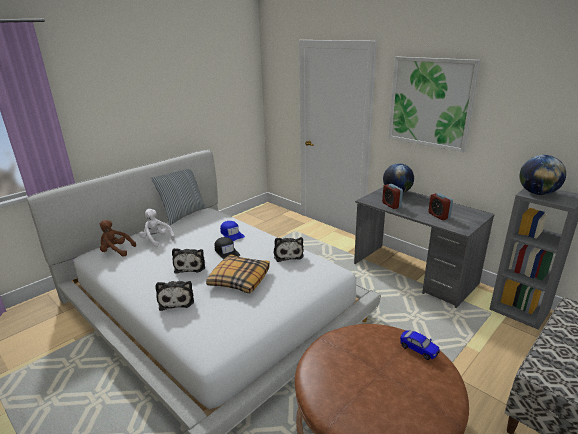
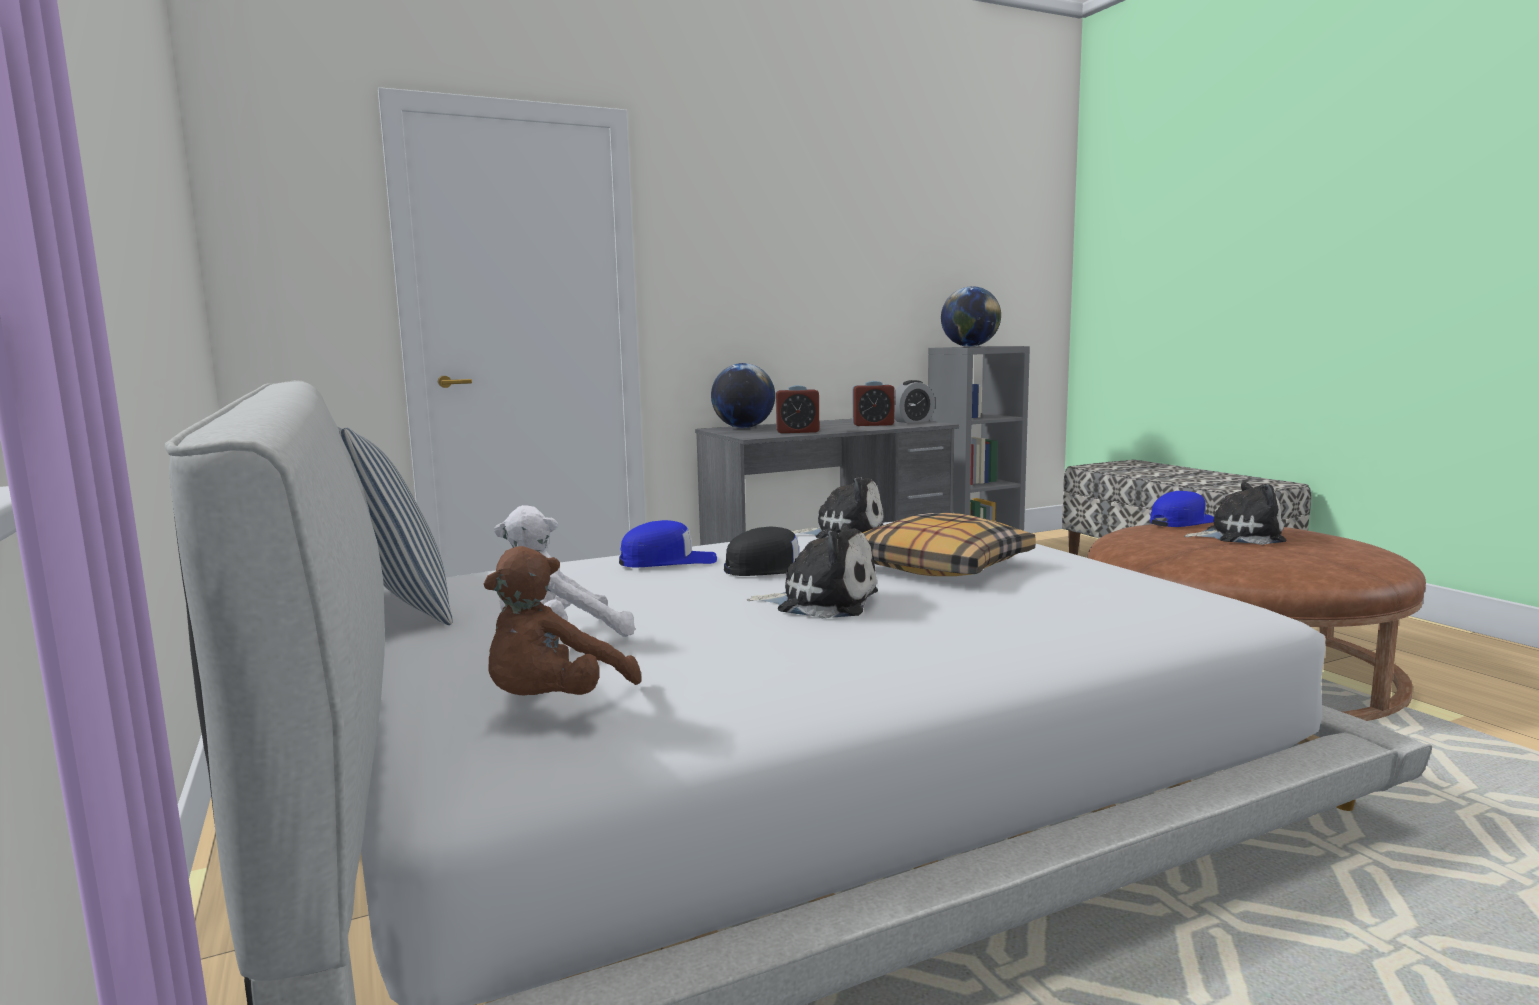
camera: 70 degrees left, 15 degrees down
(177, 300) = (1013, 621): plush toy -> plush toy (1238, 536)
(418, 349) = (1183, 522): toy car -> blue cap
(430, 102) = (760, 236): picture -> none
(467, 222) = (912, 421): none -> alarm clock

